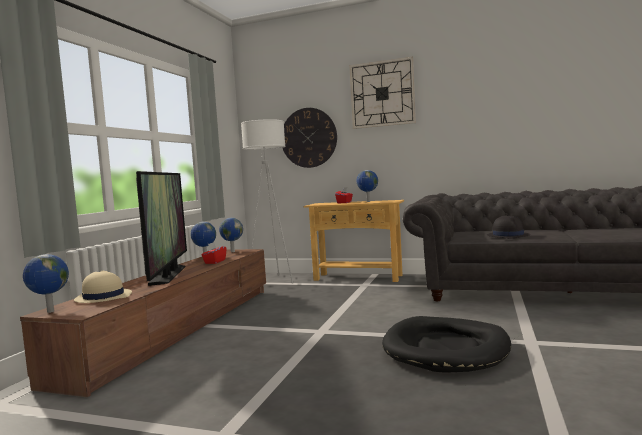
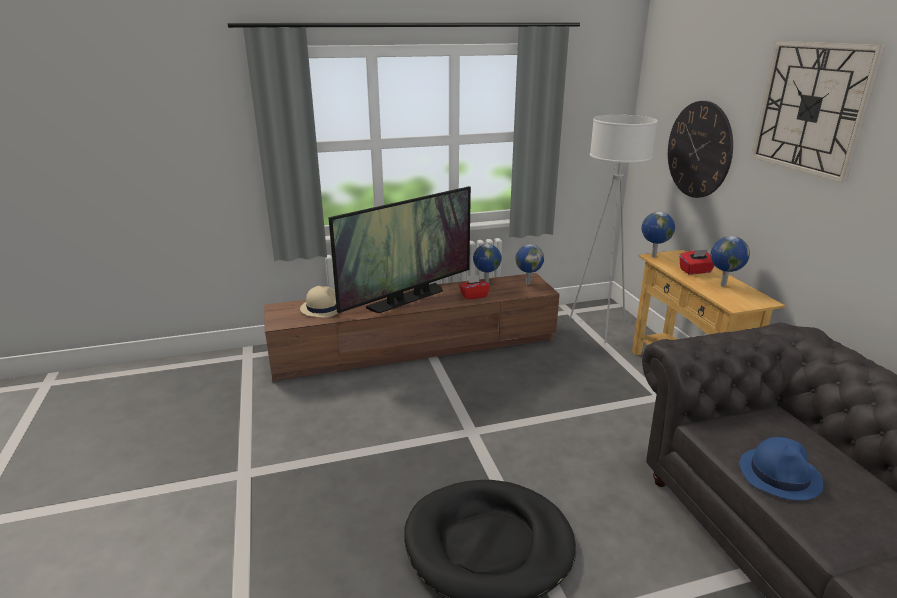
camera: 55 degrees right, 20 degrees up
(49, 312) = (277, 309): globe -> globe (653, 256)
(508, 235) = (780, 474): black hat -> blue hat

